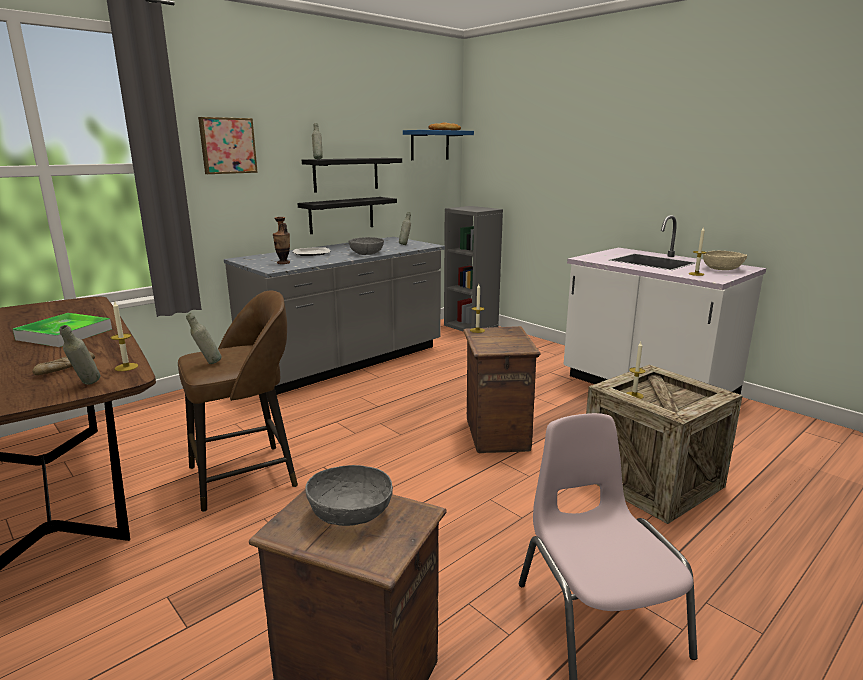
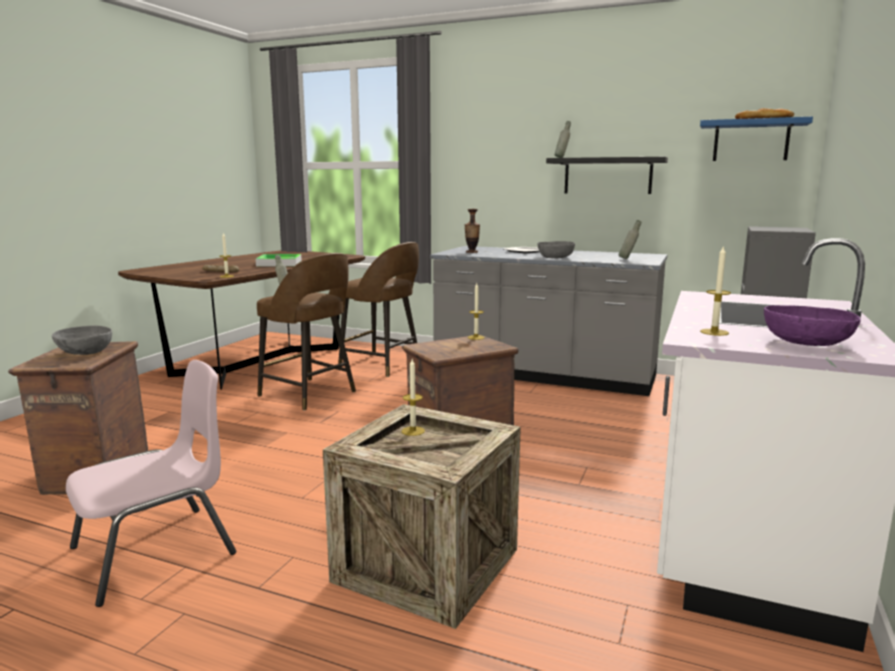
camera: 65 degrees right, 5 degrees down
(86, 385) = (194, 277): grey bottle -> none
(208, 418) = (382, 365): none -> brown stool
(227, 145) = (481, 146): picture -> none
(341, 215) = (596, 220): black shelf -> none
(722, 269) = (807, 343): beige bowl -> purple bowl

